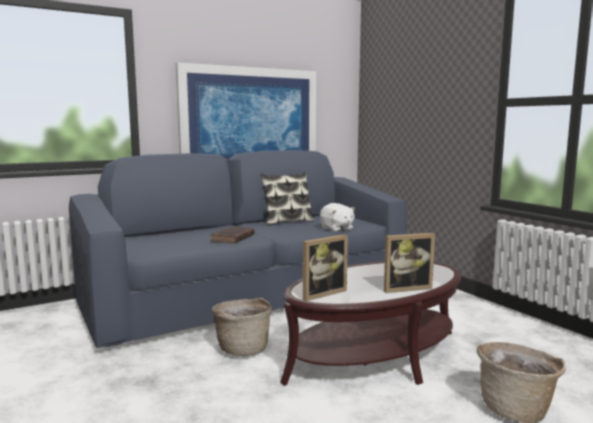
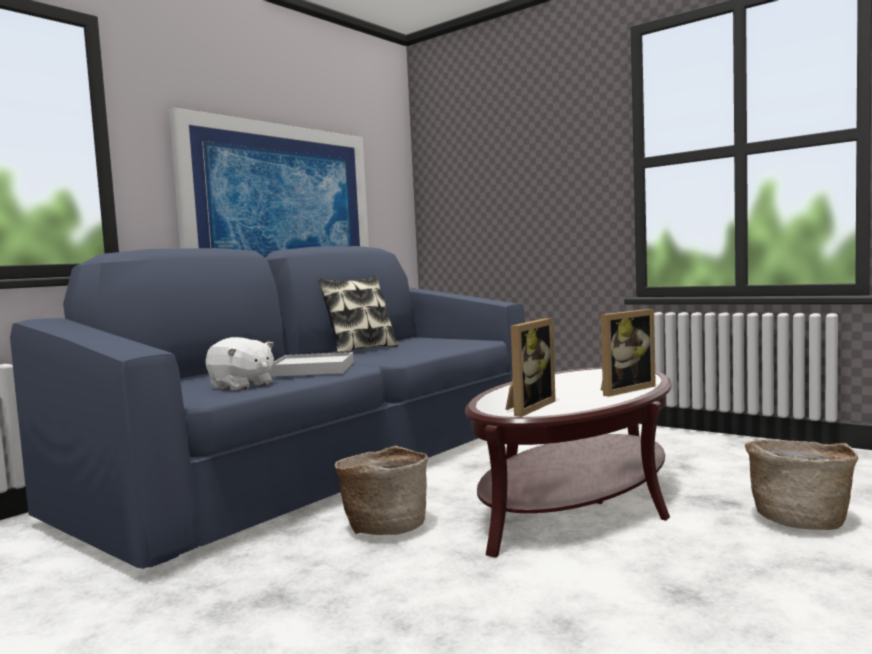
camera: 20 degrees left, 5 degrees down
(232, 238) = (312, 369): brown book -> white tray
(337, 229) = (445, 348): white plush toy -> white plush toy (241, 386)

